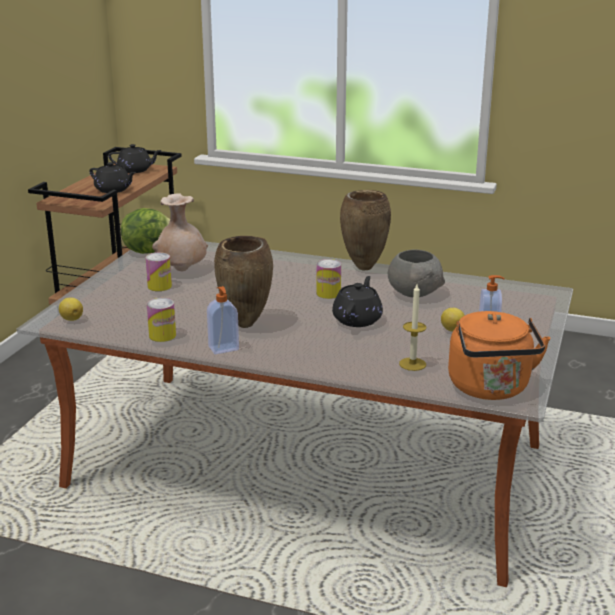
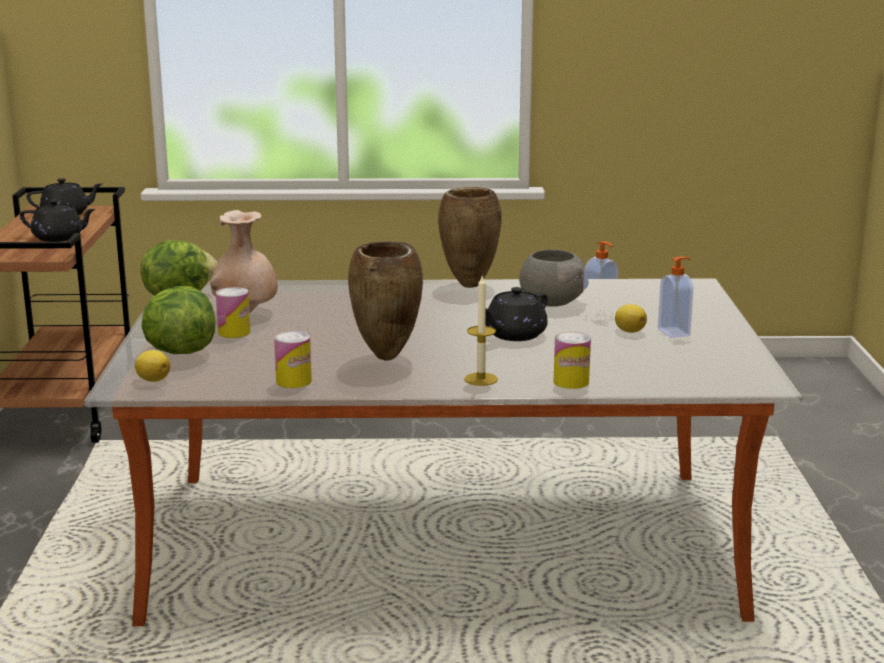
camera: 20 degrees left, 5 degrees down
(109, 297) = (179, 351): none -> lettuce
(224, 349) = (386, 384): soap dispenser -> soap dispenser (600, 314)
(328, 293) = (453, 314): can -> can (571, 382)
(357, 319) = (514, 335): black teapot -> black teapot turned 135 degrees counterclockwise
(412, 364) = (619, 368): candle -> candle (481, 379)
(491, 389) = (726, 379): orange kettle -> none

